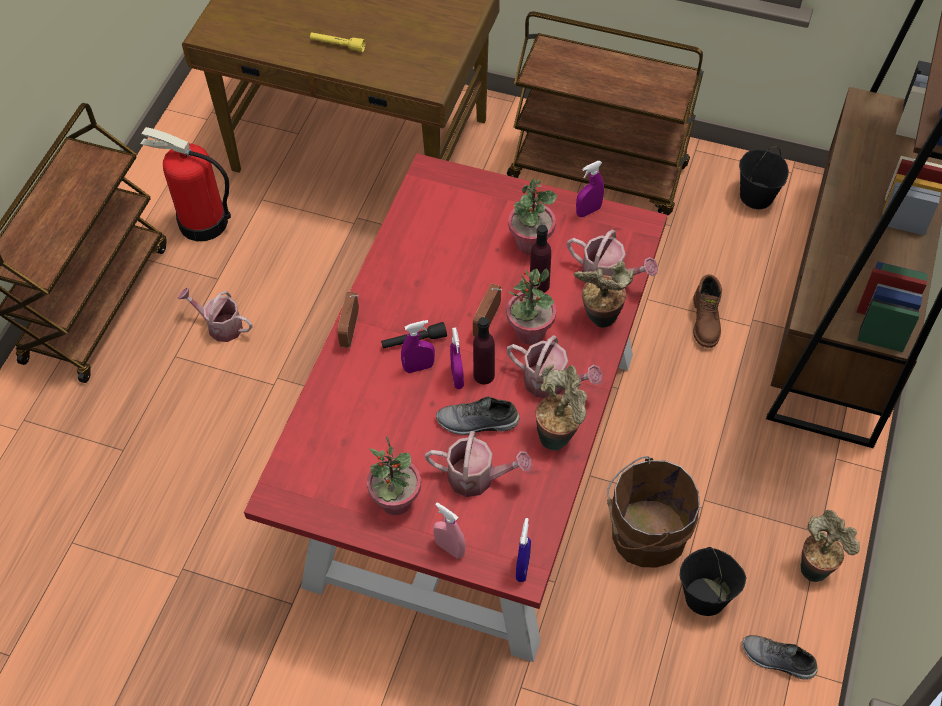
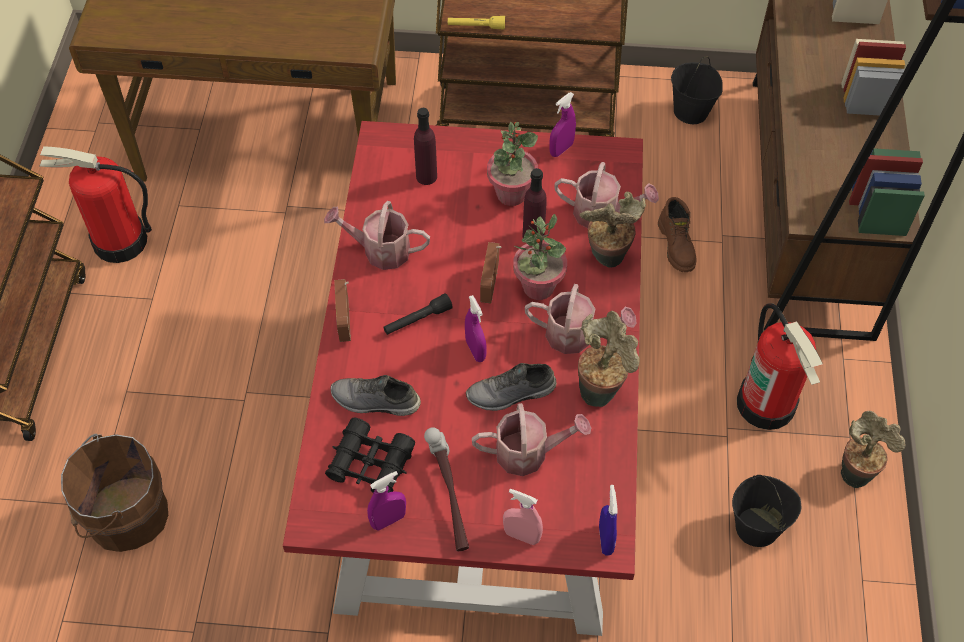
camera: 15 degrees left, 0 degrees up
(220, 326) = (168, 348): watering can -> watering can (380, 250)
(337, 45) = (244, 21): yellow flashlight -> yellow flashlight (476, 27)
(337, 458) = (371, 464): none -> black binoculars
(396, 501) = (448, 497): potted plant -> hammer
(419, 367) = (431, 347): purple spray bottle -> purple spray bottle (388, 520)
(484, 375) = (503, 342): purple bottle -> purple bottle (426, 176)
(645, 533) = (677, 475): brown bucket -> brown bucket (123, 515)
(749, 485) = (767, 404): none -> fire extinguisher
(777, 660) = (846, 576): grey shoe -> grey shoe (375, 402)

